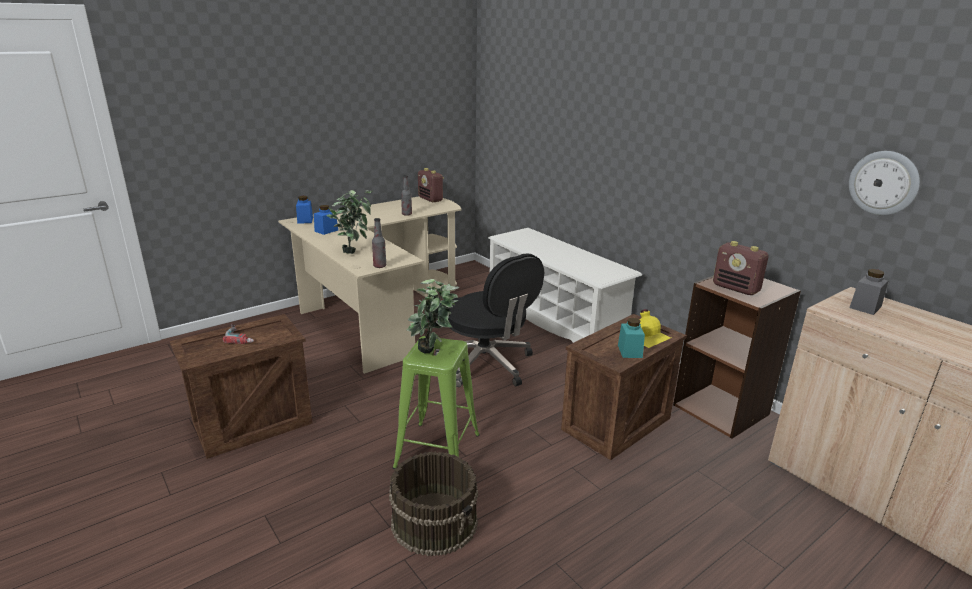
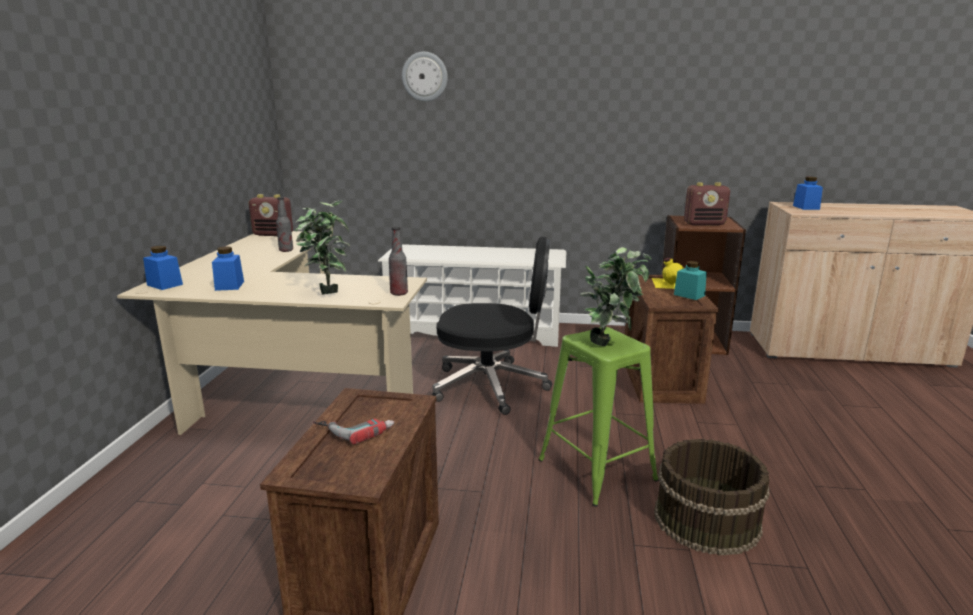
camera: 45 degrees left, 5 degrees down
(865, 307) = (806, 207): grey jar -> blue jar
(883, 183) = (780, 115): wall clock -> wall clock (425, 76)

